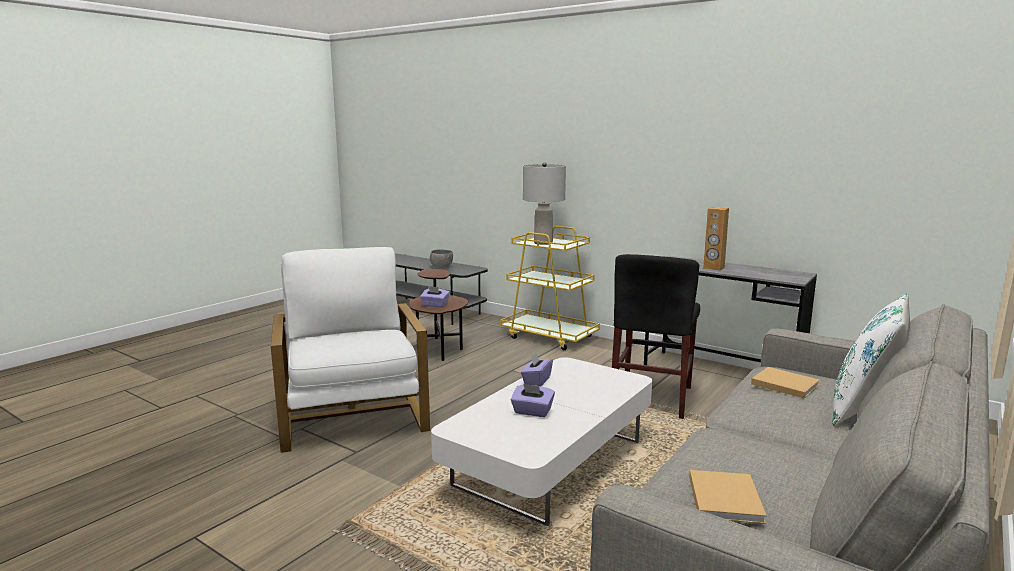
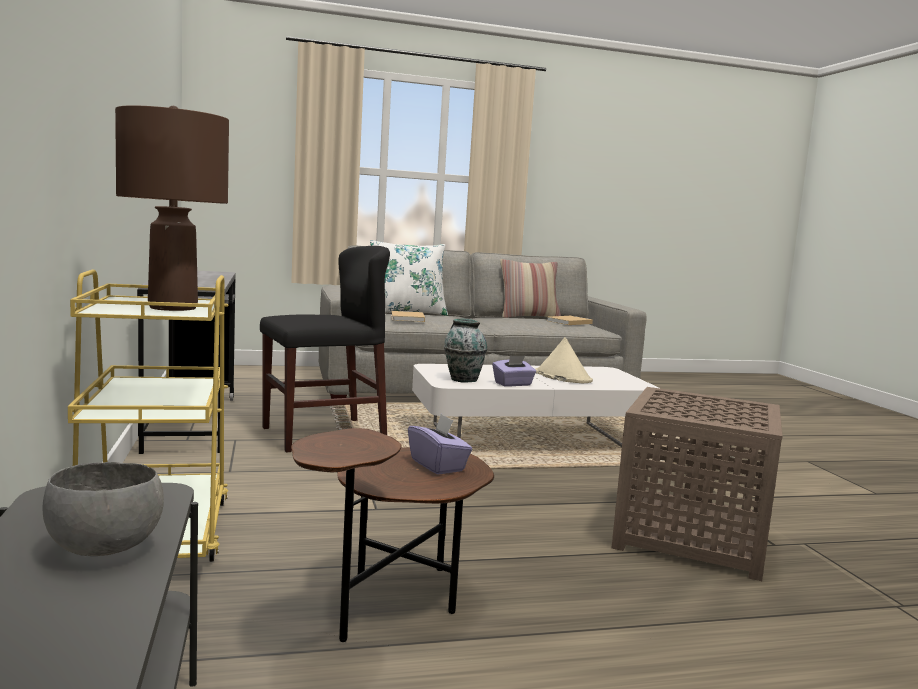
camera: 140 degrees left, 5 degrees down
(353, 413) = (688, 538): white armchair -> brown side table
(532, 412) = (562, 377): purple tissue box -> beige hat
(542, 243) = (173, 308): grey table lamp -> brown table lamp
(573, 371) = (463, 379): none -> vase
(713, 268) = (205, 280): brown speaker -> none
(816, 496) = (528, 317): none -> pillow

